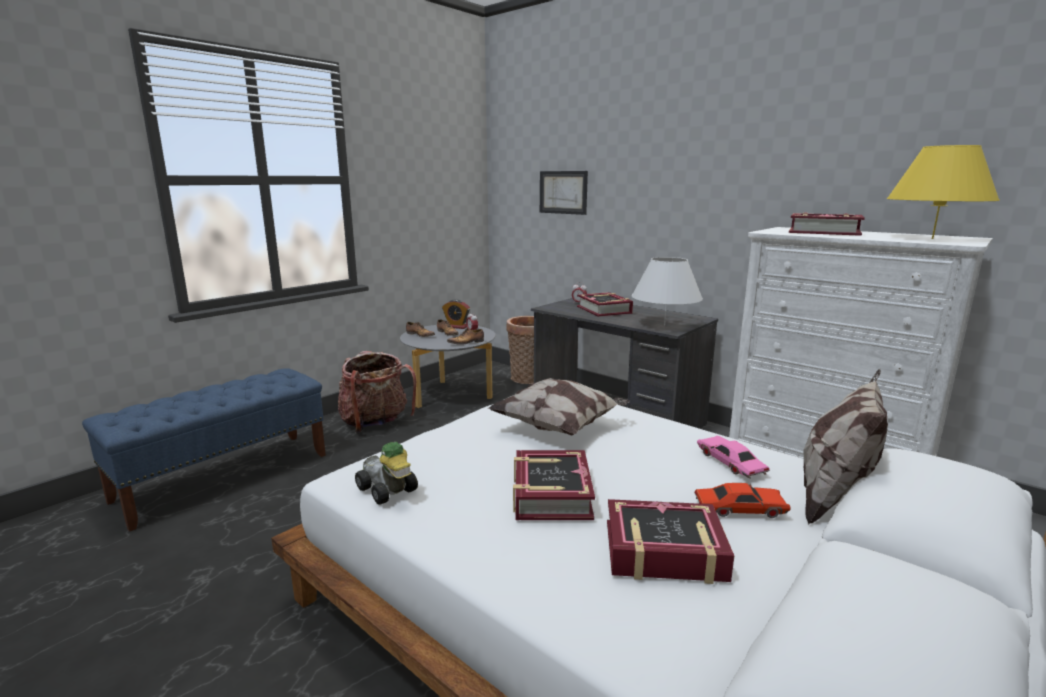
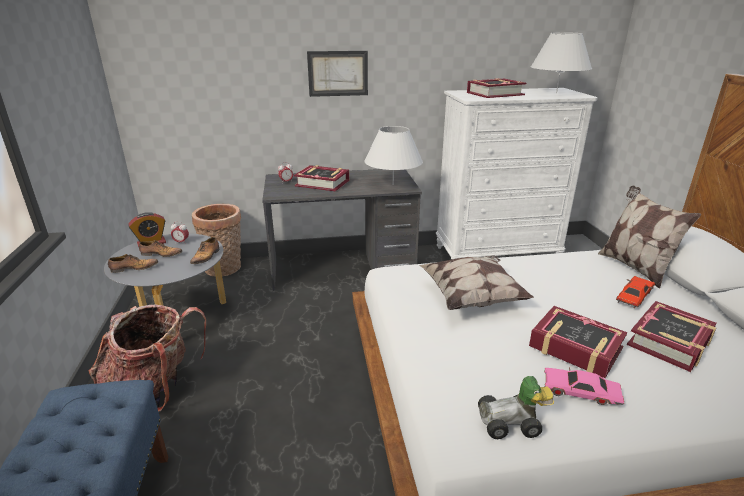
camera: 50 degrees left, 10 degrees up
(563, 192) = (226, 70): picture -> picture (338, 73)
(730, 463) = (577, 271): pink toy car -> pink toy car (580, 392)
(932, 239) = (556, 93): yellow table lamp -> white table lamp

